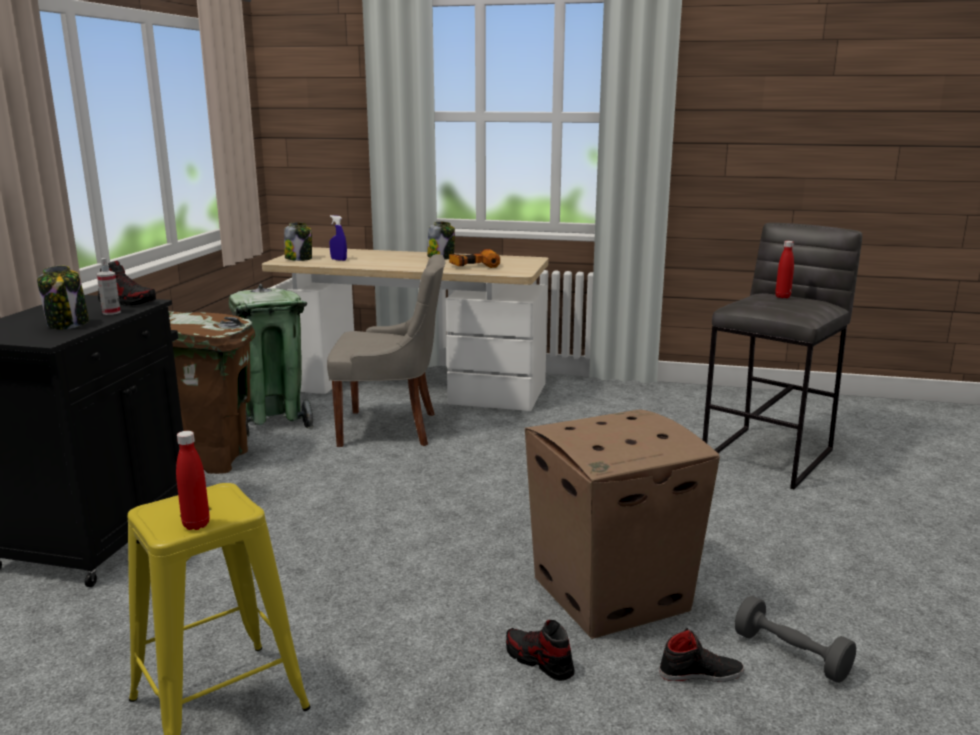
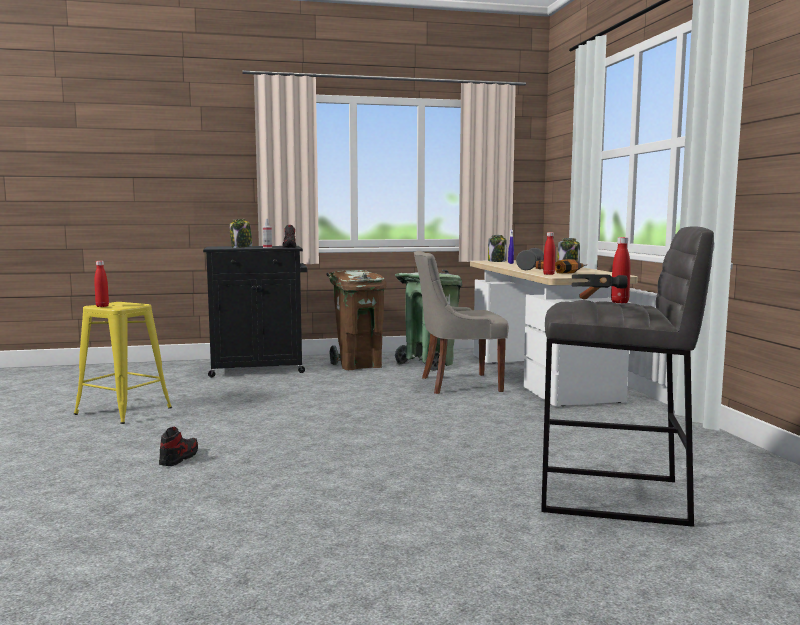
camera: 65 degrees right, 10 degrees down
(391, 429) = (458, 384): grey chair -> grey chair turned 105 degrees clockwise
(493, 271) = (548, 274): none -> red bottle
(612, 593) = (271, 465): cardboard box -> none
(700, 673) = (180, 499): black shoe -> none
(791, 655) = (216, 526): grey dumbbell -> grey dumbbell (530, 268)
(809, 306) = (595, 306): none -> hammer

